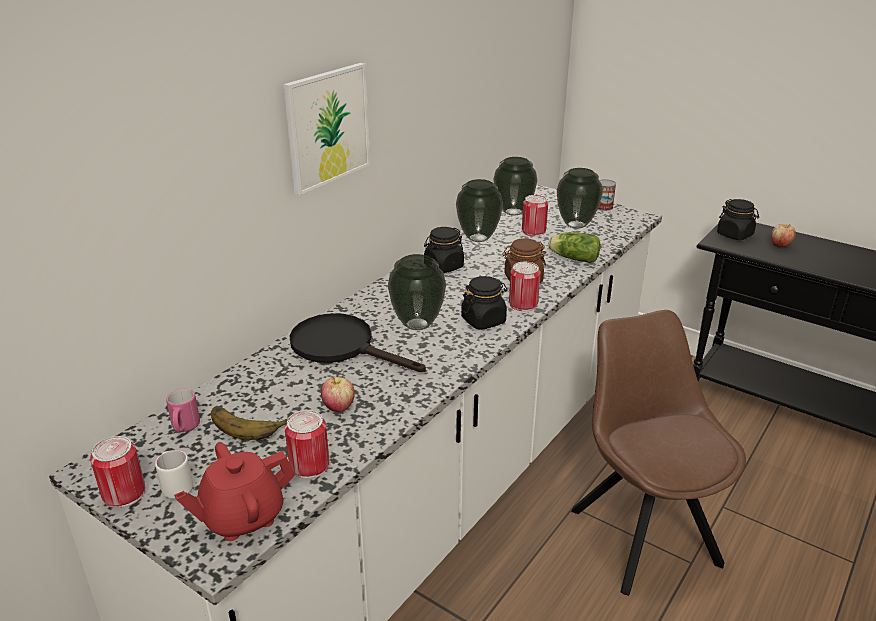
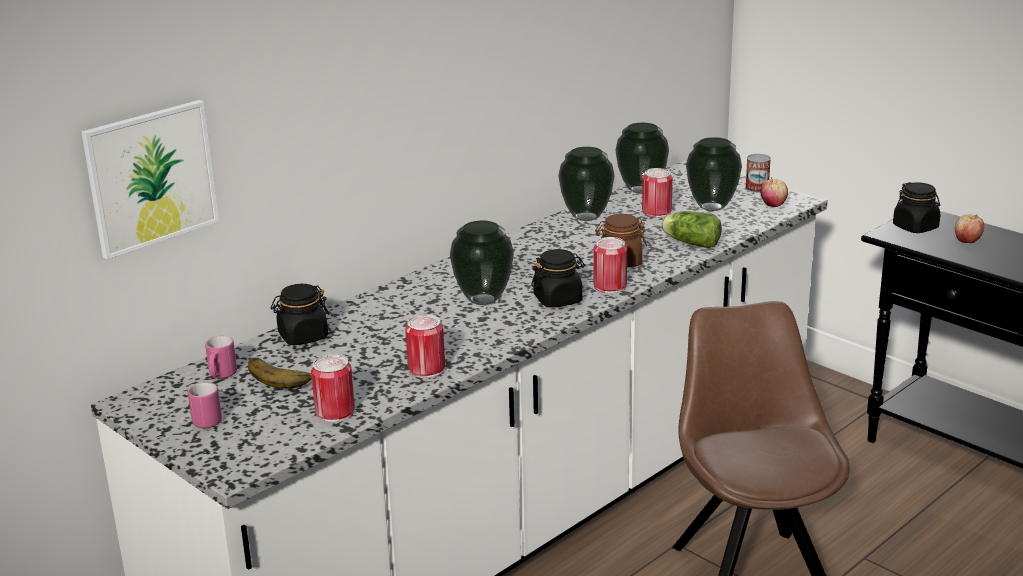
camera: 10 degrees right, 5 degrees down
(124, 493) = (157, 421): can -> can (426, 369)
(175, 486) = (205, 419): white mug -> pink mug
(242, 517) = (262, 446): red teapot -> none
(327, 127) = (396, 81): picture -> picture (151, 177)
(338, 407) = (377, 367): apple -> apple (773, 204)
(342, 346) = (396, 316): black frying pan -> none
(443, 266) = (534, 245): black jar -> black jar (303, 336)

